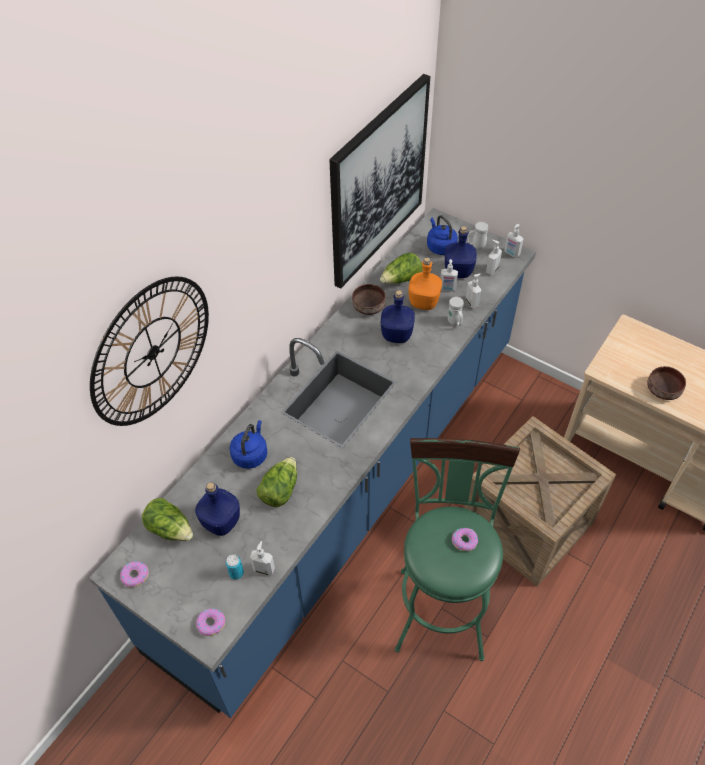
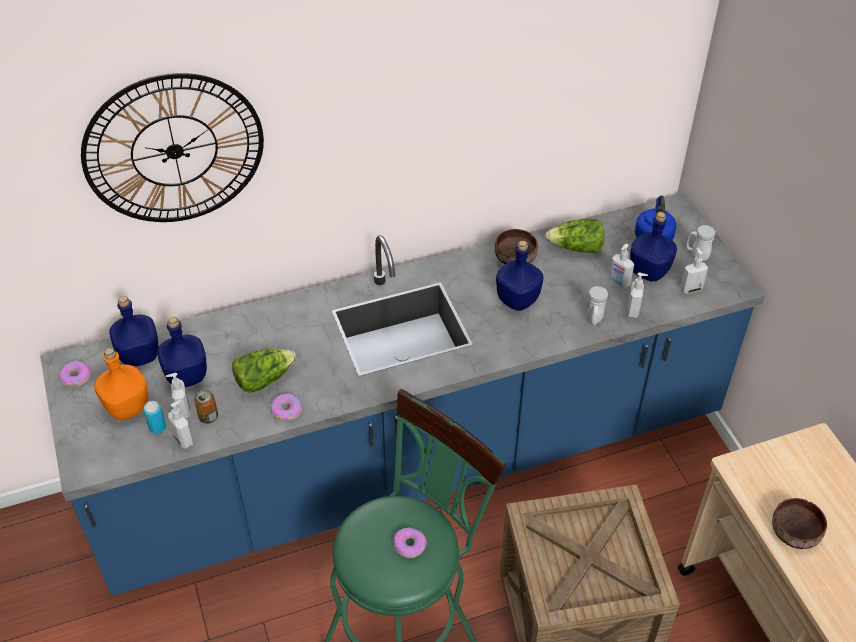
camera: 35 degrees right, 5 degrees down
(170, 528) = (140, 355): lettuce -> blue bottle
(211, 624) = (97, 456): donut -> donut (286, 410)
(250, 454) = (268, 332): blue kettle -> none
(266, 541) = (208, 417): none -> can
(377, 182) = (580, 115): picture -> none
(423, 301) = (579, 282): orange bottle -> orange bottle (128, 406)
(511, 253) = (732, 283): soap dispenser -> soap dispenser (182, 410)

